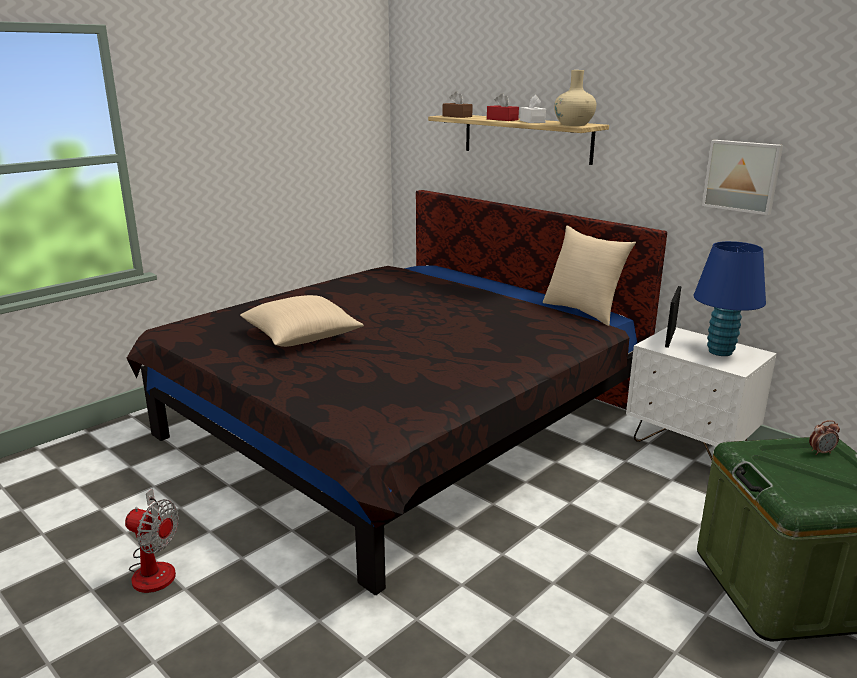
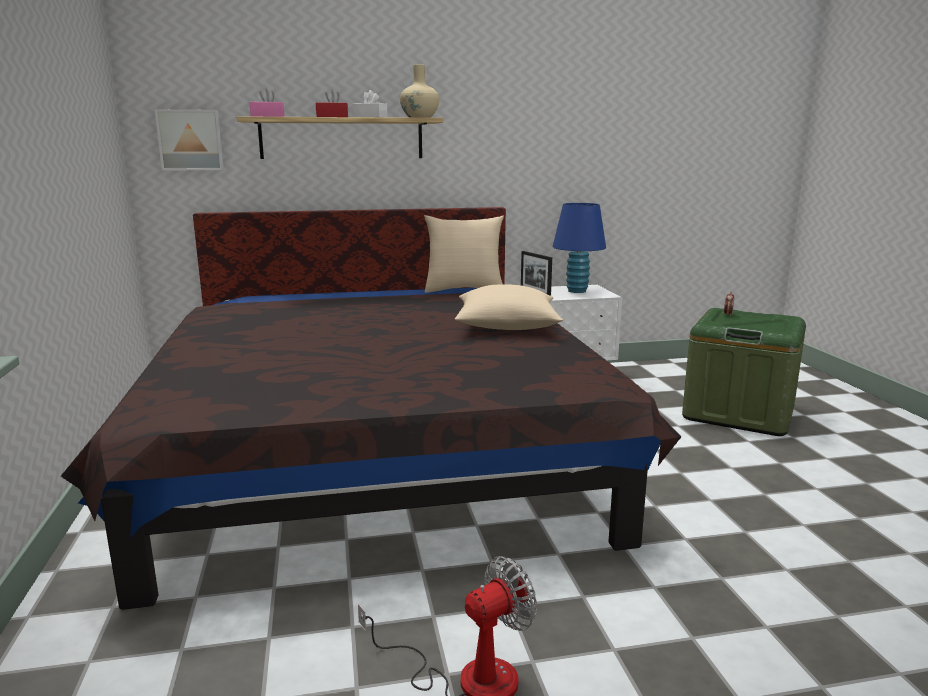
camera: 55 degrees left, 5 degrees down
(301, 336) = (334, 363): beige pillow -> beige pillow (506, 326)
(457, 116) = (267, 116): brown tissue box -> pink tissue box
(742, 176) = (555, 153): picture -> picture (190, 140)

